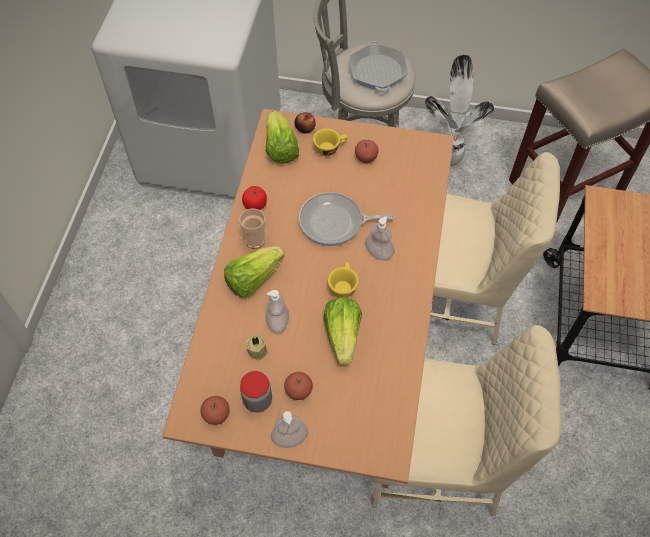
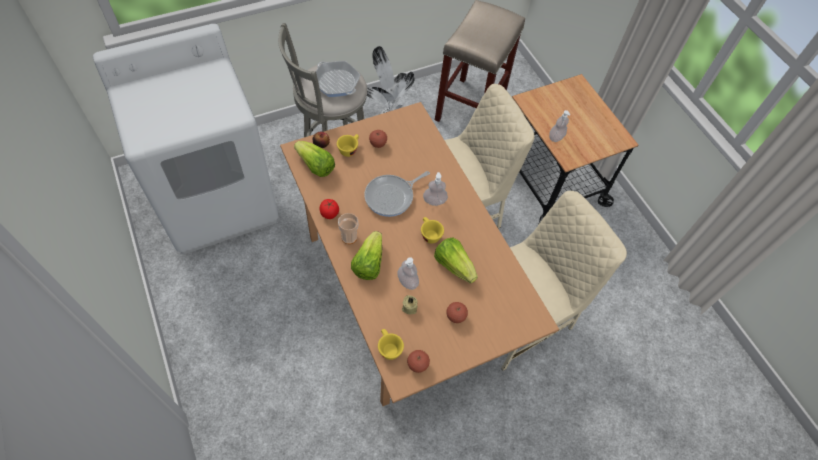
camera: 40 degrees left, 0 degrees up
(201, 378) = (388, 348): none -> yellow cup
(257, 400) = (435, 338): jar -> none
(290, 438) = (473, 349): soap dispenser -> soap dispenser (556, 137)

